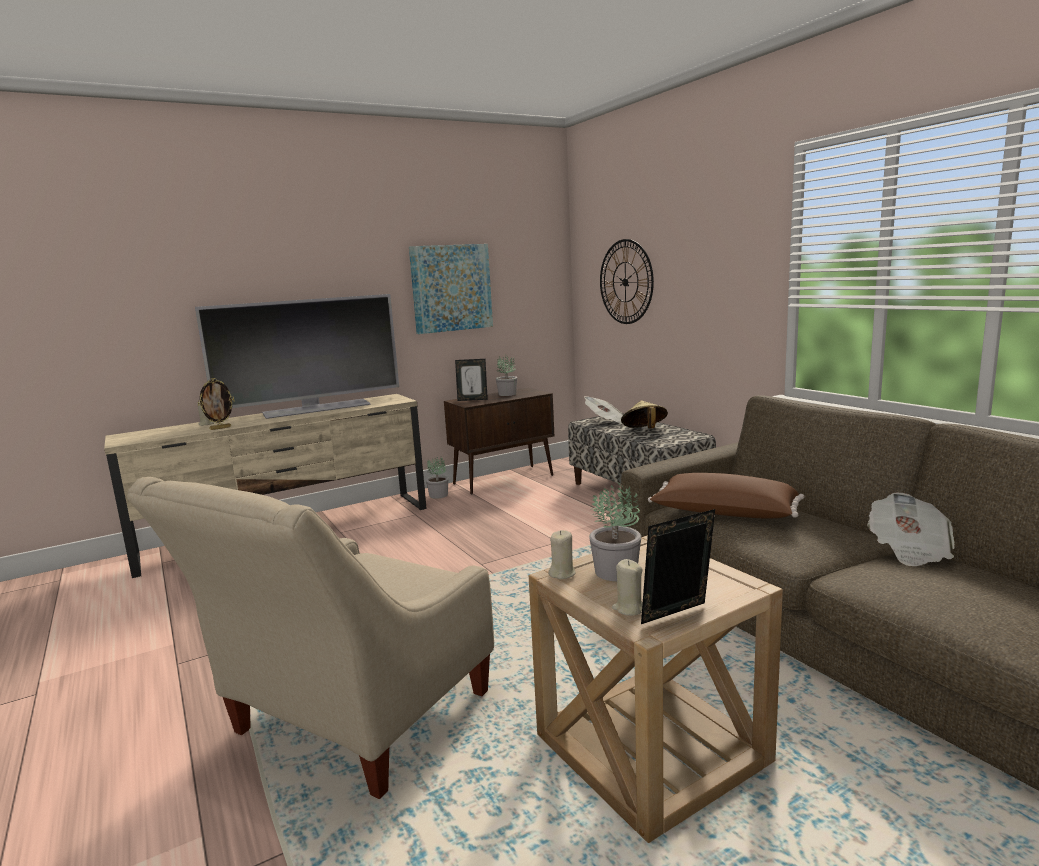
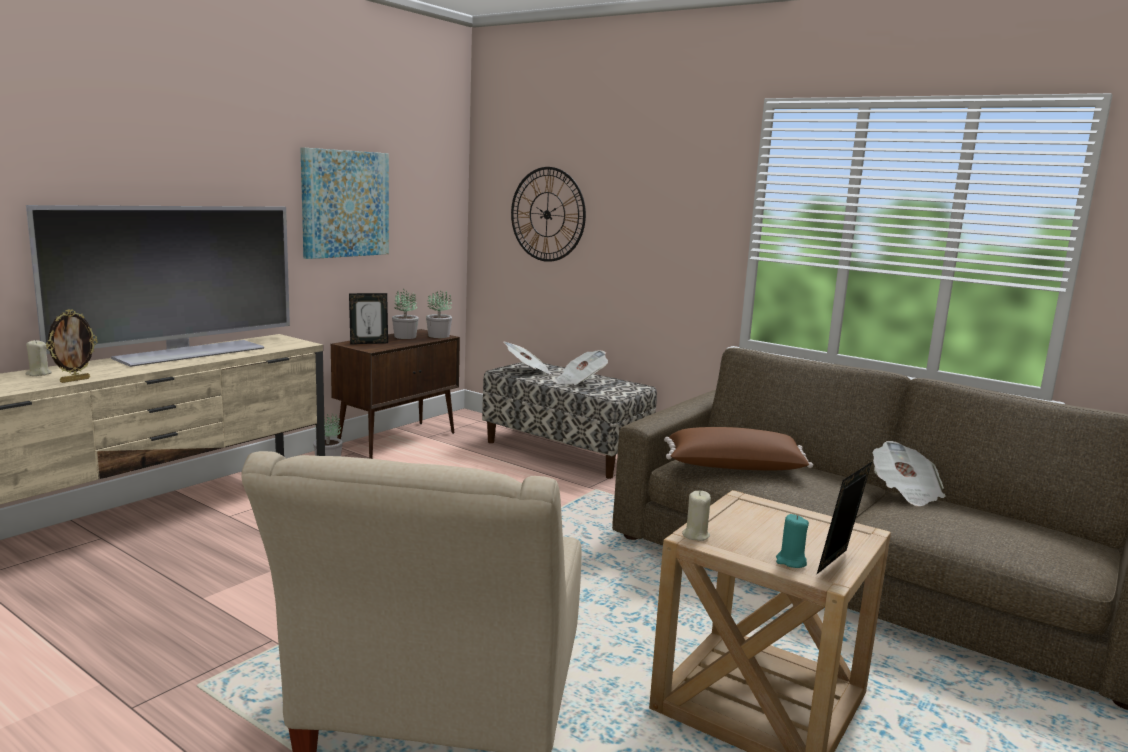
camera: 25 degrees left, 0 degrees up
(617, 571) = (741, 529): potted plant -> potted plant (439, 336)
(628, 608) = (791, 561): beige candle -> turquoise candle
(644, 431) = (579, 382): beige hat -> newspaper

